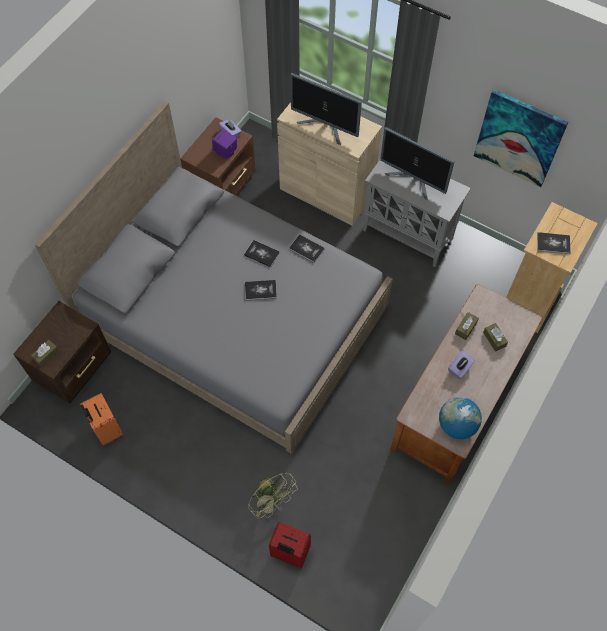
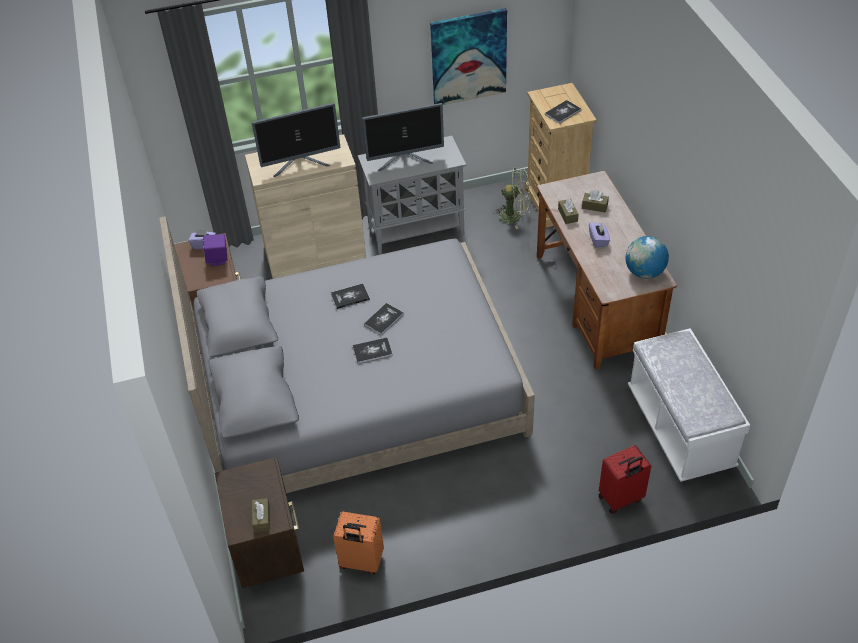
camera: 45 degrees left, 15 degrees down
(272, 501) = (561, 479): green fan -> green fan (515, 216)
(306, 249) = (380, 266): book -> book (372, 351)
(388, 549) = (680, 429): none -> white bench

